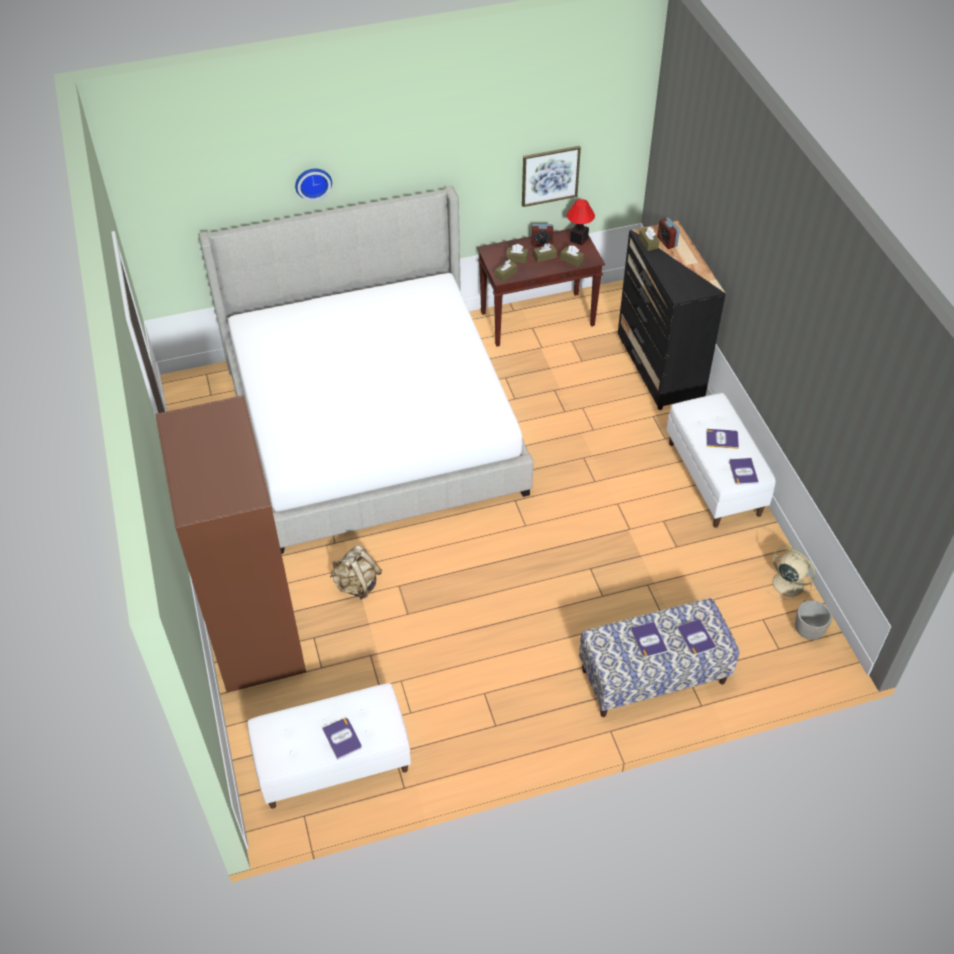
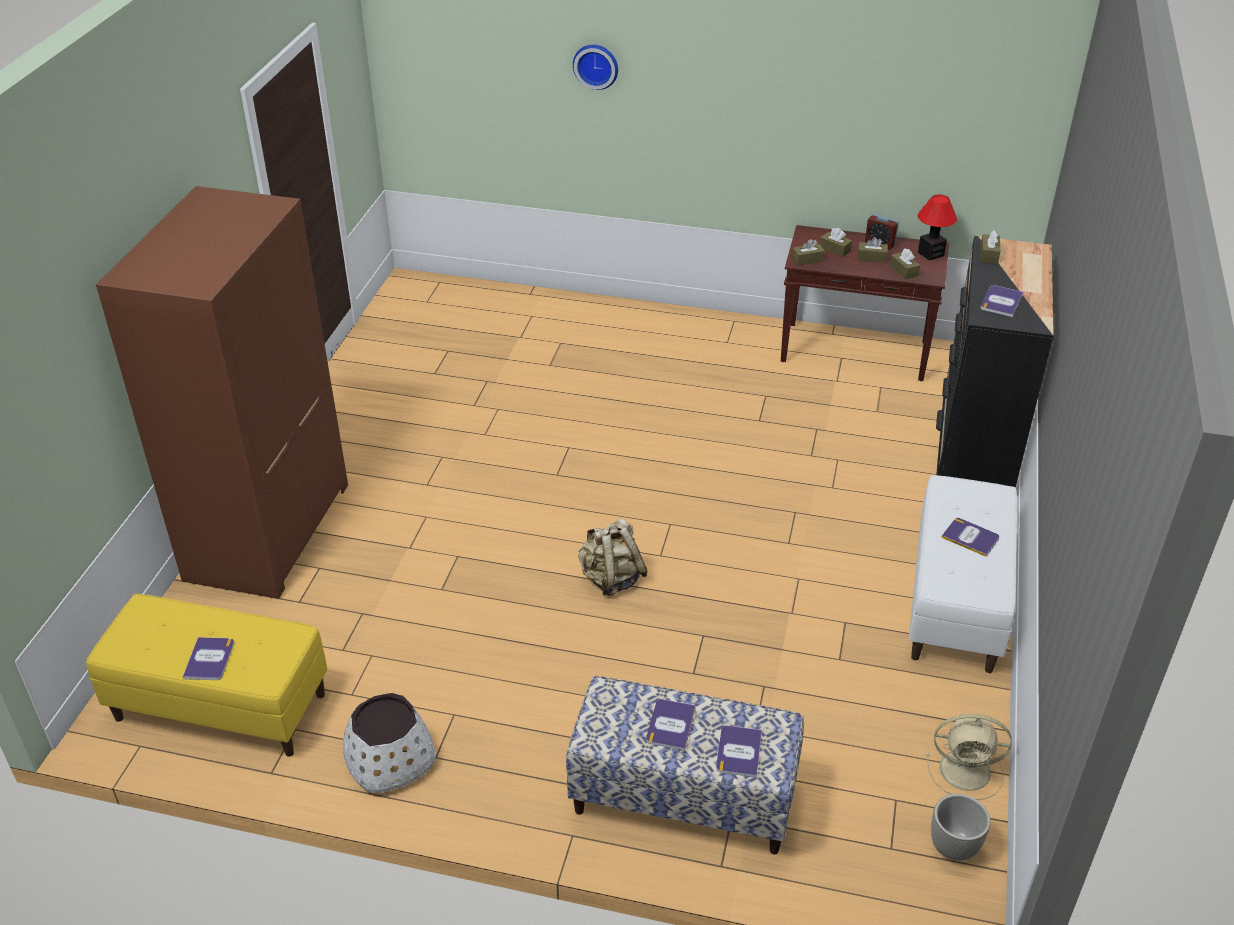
camera: 30 degrees right, 10 degrees down
(333, 764) = (219, 707): white bench -> yellow bench
(357, 585) = (412, 536): beige backpack -> beige backpack (611, 579)
(372, 426) = (569, 389): bed -> none
(469, 741) = (390, 759): none -> white planter
(550, 175) = (910, 152): picture -> none
(667, 242) = (1016, 261): alarm clock -> none
(743, 471) = (971, 585): book -> book (1001, 301)
(786, 583) = (967, 770): beige fan -> beige fan turned 120 degrees clockwise

